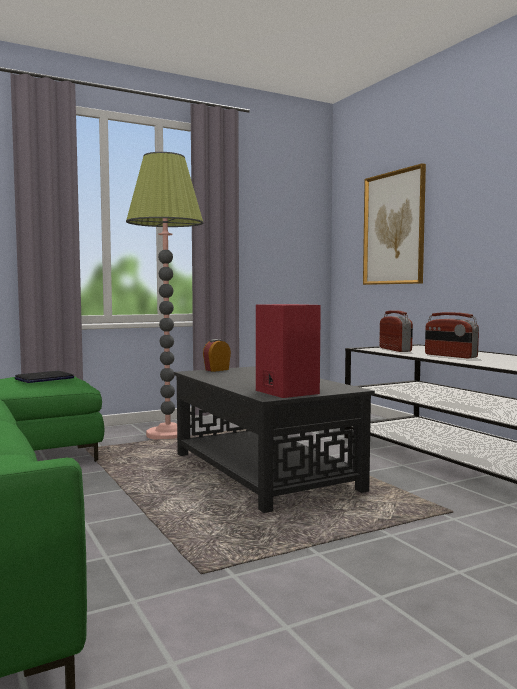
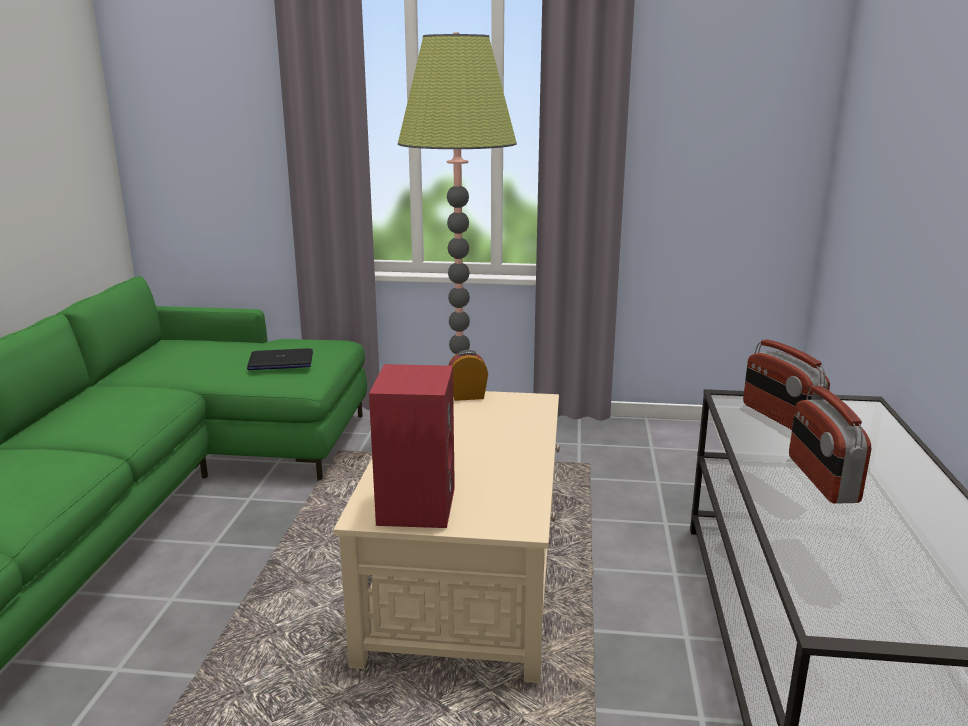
camera: 35 degrees right, 15 degrees up
(263, 471) = (467, 573): black coffee table -> beige coffee table
(394, 228) = (899, 151): picture -> none
(395, 349) = (780, 418): radio -> radio turned 135 degrees clockwise

